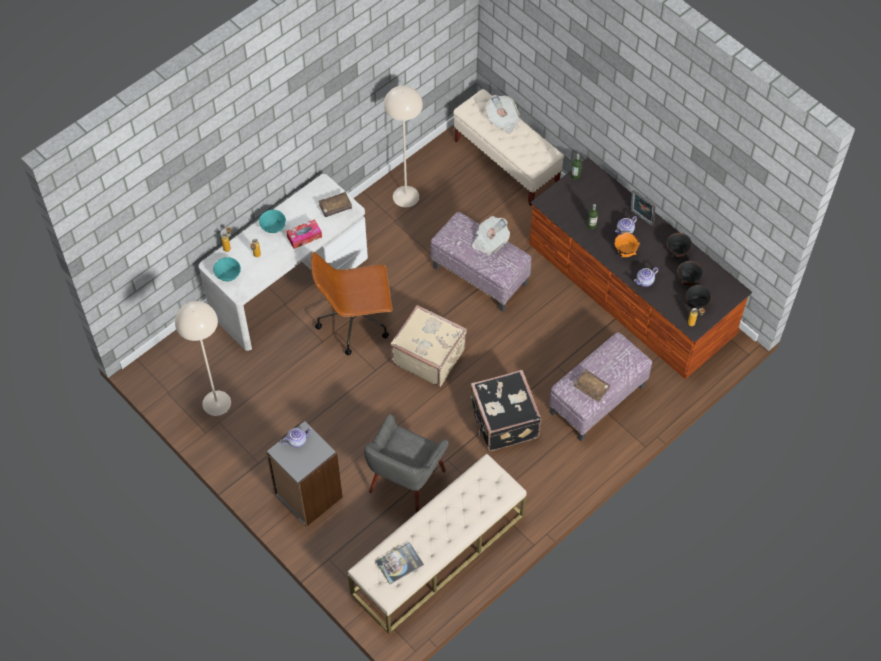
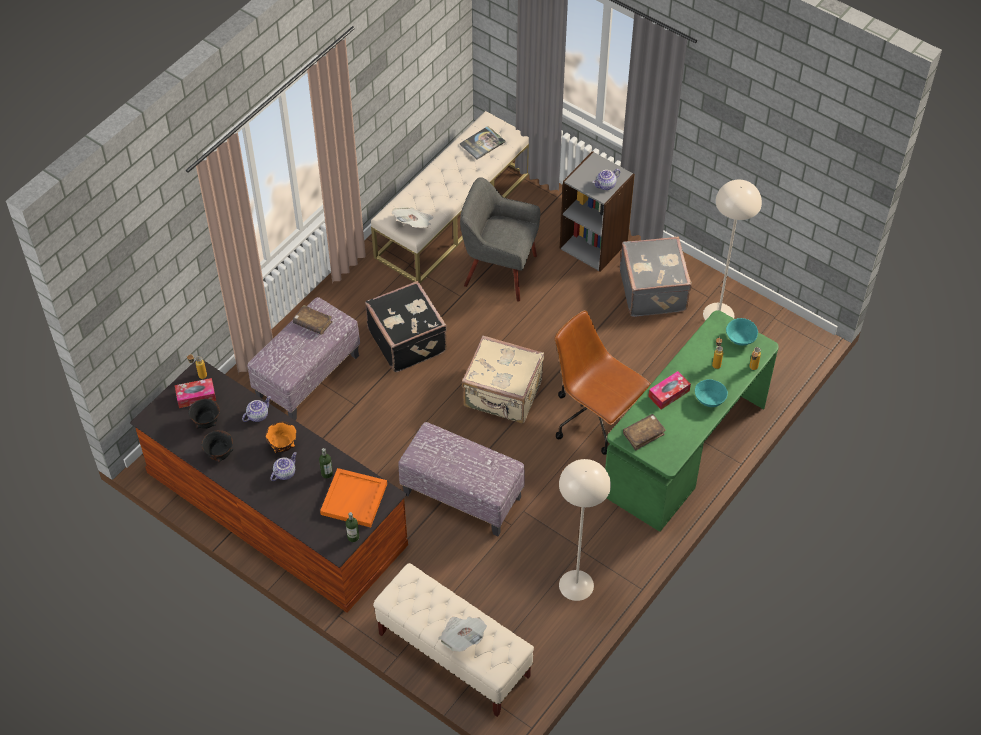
camera: 170 degrees right, 5 degrees down
(266, 437) = (654, 290): none -> grey suitcase
(289, 285) = (685, 450): white desk -> green desk
(355, 322) = (595, 419): brown office chair -> brown office chair turned 120 degrees counterclockwise
(405, 481) = (499, 271): grey armchair -> grey armchair turned 90 degrees counterclockwise
(490, 241) = (451, 468): newspaper -> newspaper (414, 224)
(571, 202) = (354, 500): none -> orange tray
(640, 218) = (266, 492): picture frame -> none
(696, 305) = (196, 396): black bowl -> tissue box

